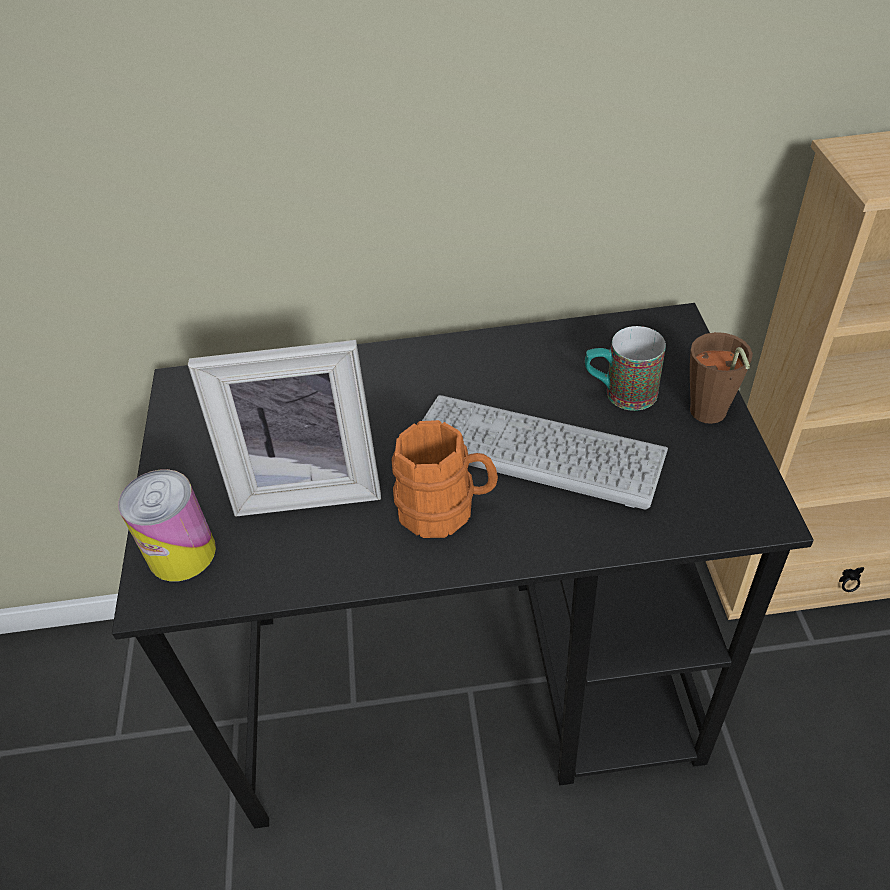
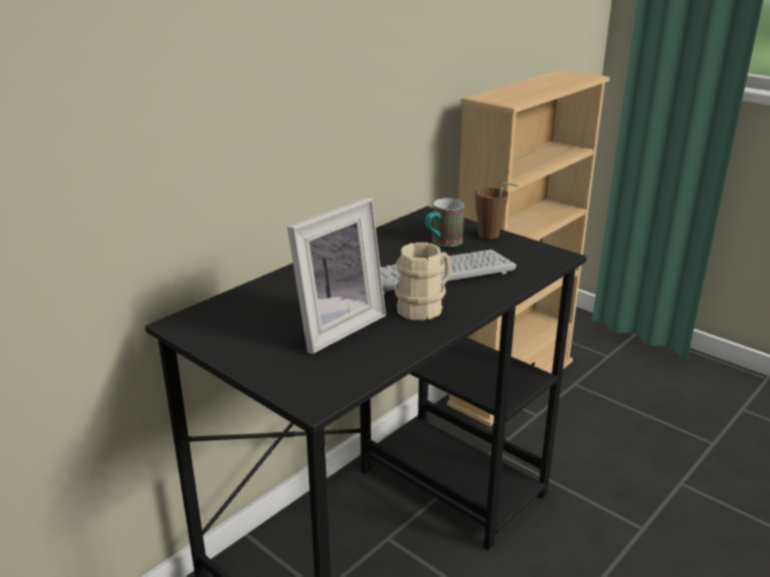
camera: 45 degrees left, 20 degrees down
(182, 553) = (303, 380): can -> none
(447, 510) = (425, 306): orange mug -> beige mug

